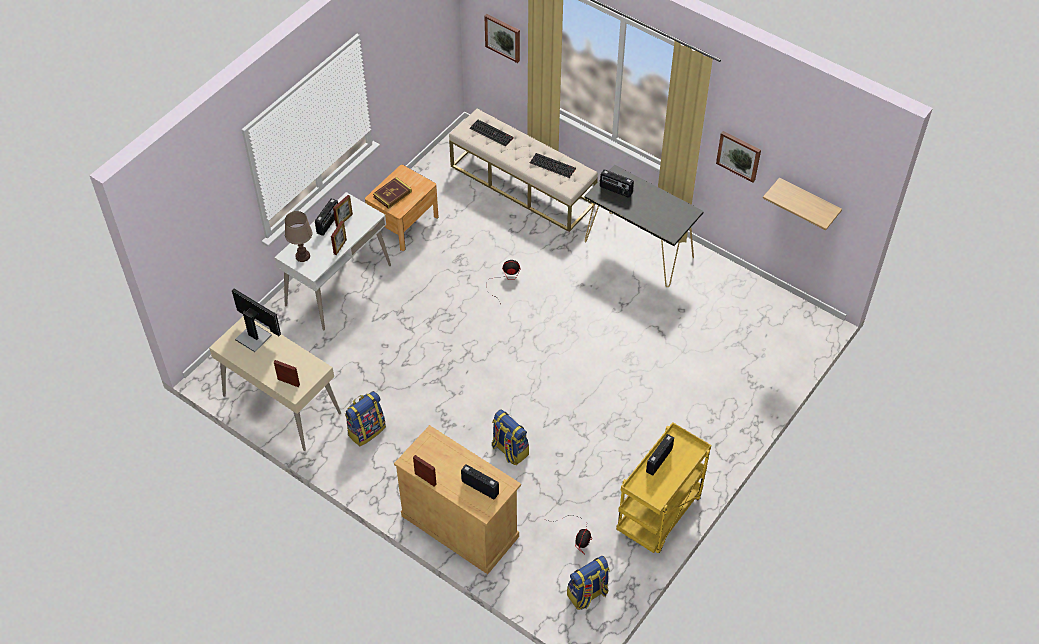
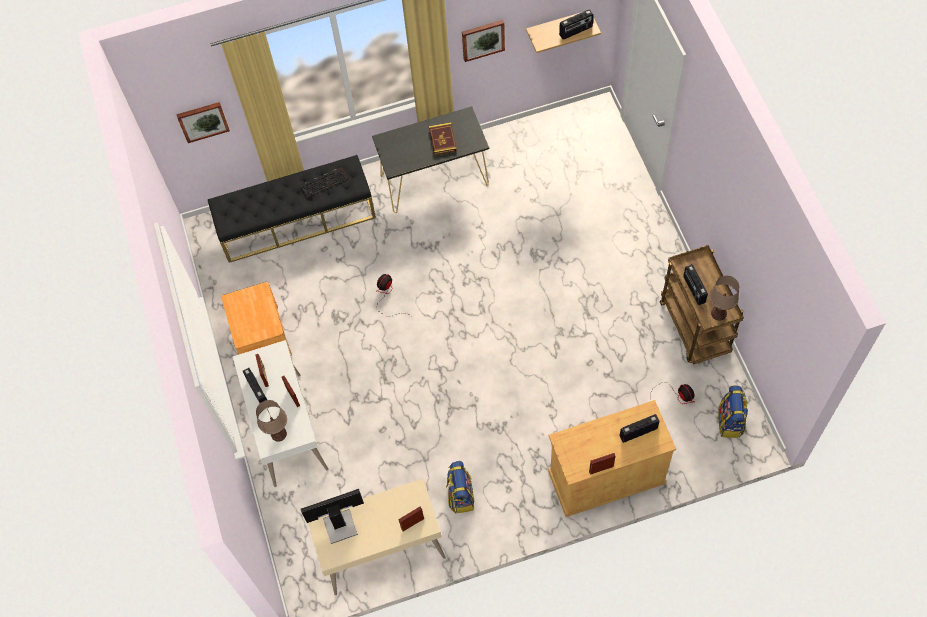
camera: 50 degrees left, 10 degrees up
(392, 194) = (250, 323): book -> book (442, 140)
(492, 133) = (248, 204): keyboard -> none
(509, 450) = (559, 396): backpack -> none
(522, 185) = (297, 221): beige bench -> black bench
(615, 190) = (400, 152): radio -> radio (576, 31)
(650, 492) = (718, 313): none -> brown table lamp
(659, 516) = (695, 328): yellow cart -> brown cart

